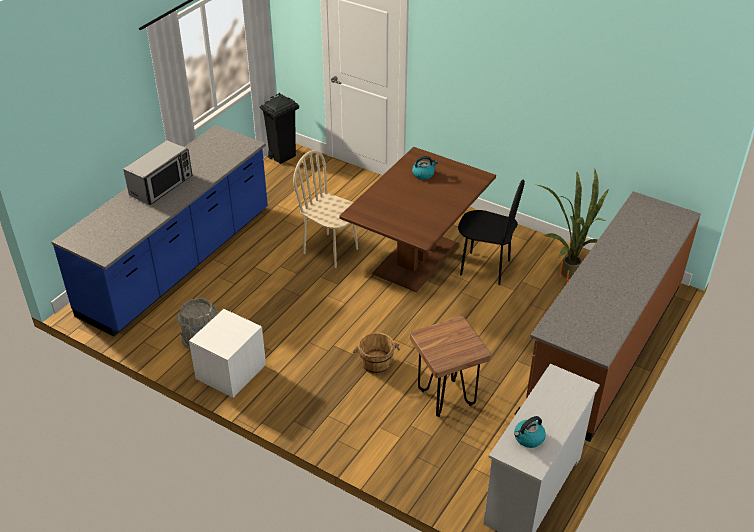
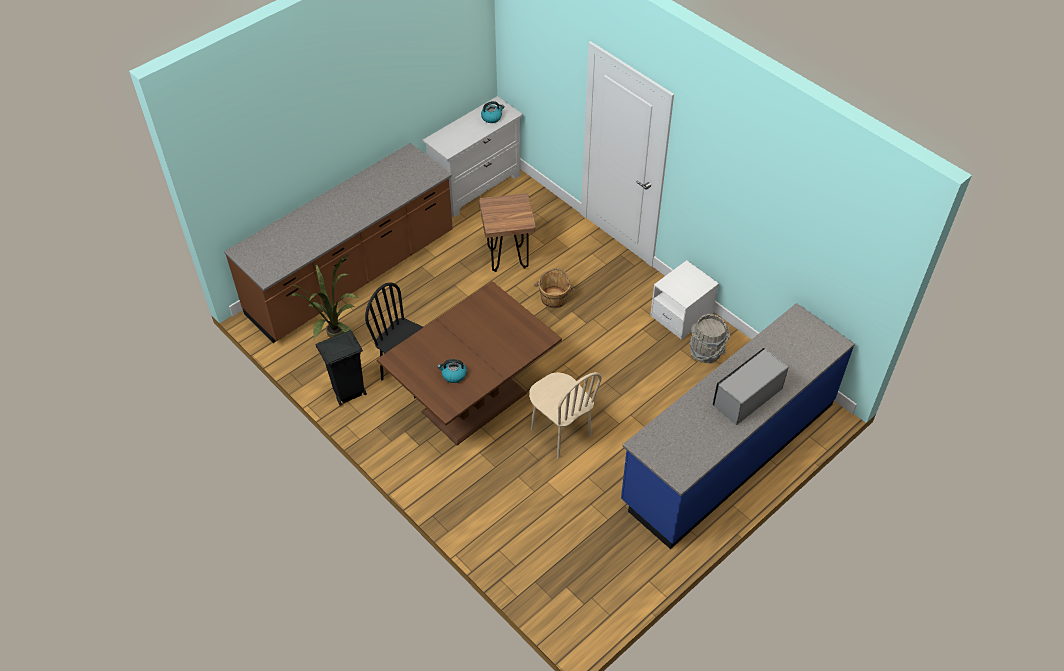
camera: 165 degrees left, 10 degrees up
(282, 156) = (583, 615): black trash can -> black trash can (348, 393)

